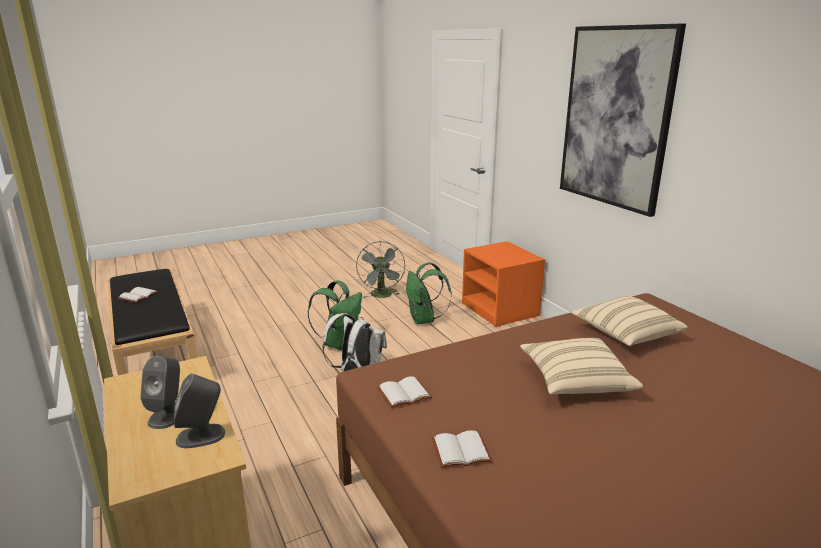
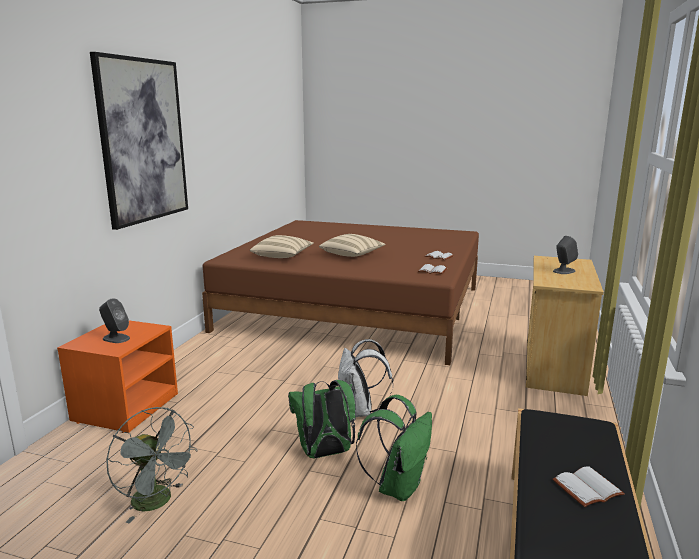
camera: 135 degrees left, 5 degrees down
(201, 436) = (549, 263): grey speaker -> grey speaker (116, 338)
(382, 296) = (158, 502): grey fan -> grey fan turned 90 degrees clockwise
(424, 320) = (204, 435): green backpack -> green backpack (398, 486)

